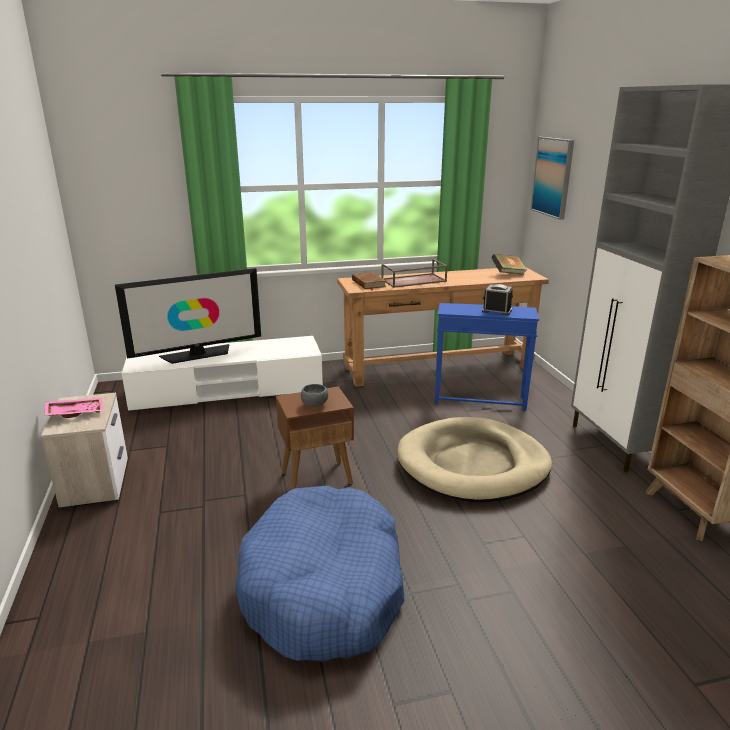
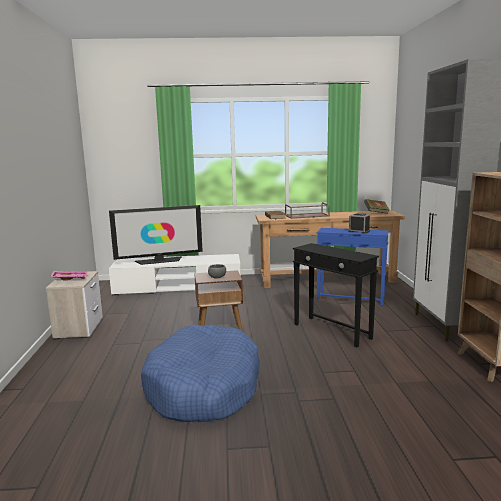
camera: 10 degrees right, 10 degrees down
(473, 464) = (332, 331): beige dog bed -> black side table
(553, 177) = (405, 145): picture -> none

